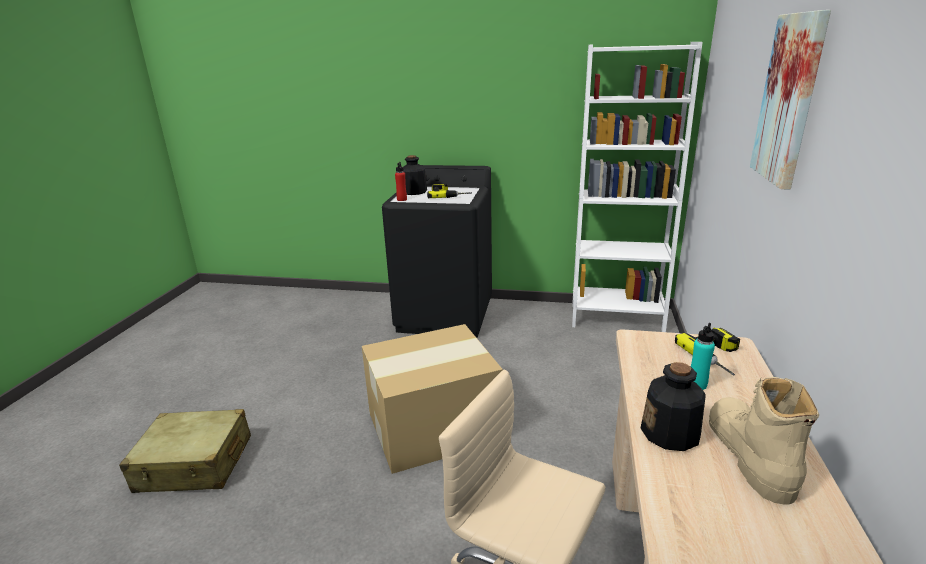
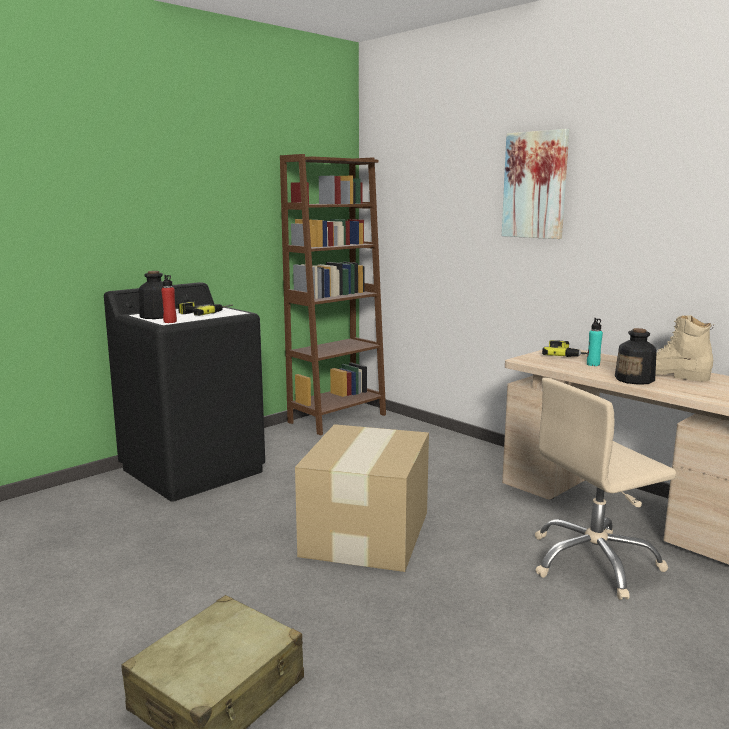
camera: 55 degrees left, 10 degrees down
(616, 317) = (337, 418): white bookcase -> brown bookcase

